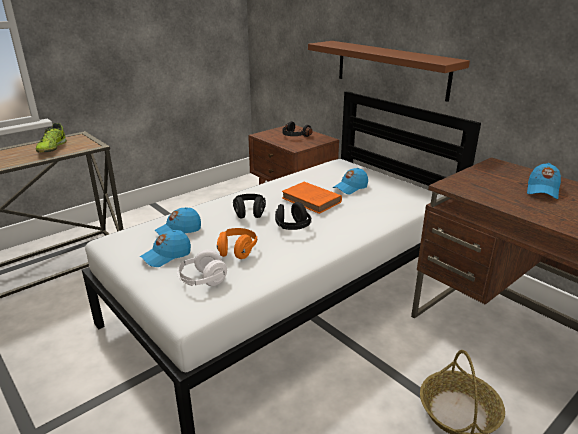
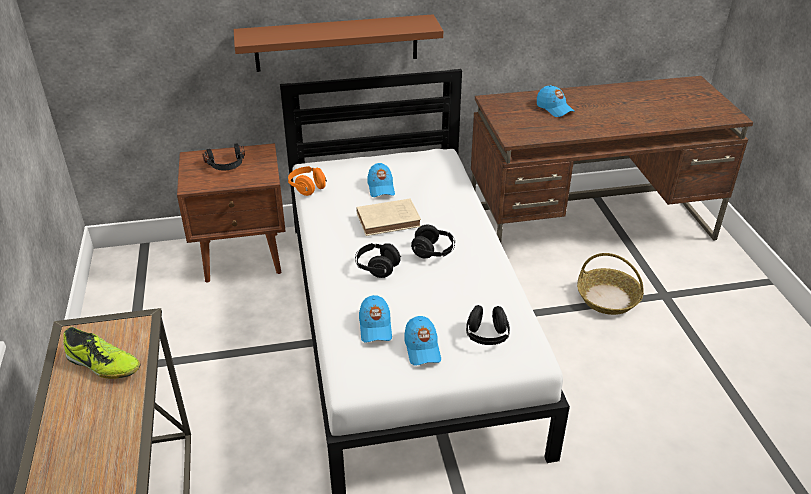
camera: 60 degrees left, 10 degrees up
(202, 281) = (487, 336): white headphones -> black headphones
(237, 251) = (449, 300): orange headphones -> orange headphones (307, 188)
(312, 201) = (390, 220): orange book -> beige book

